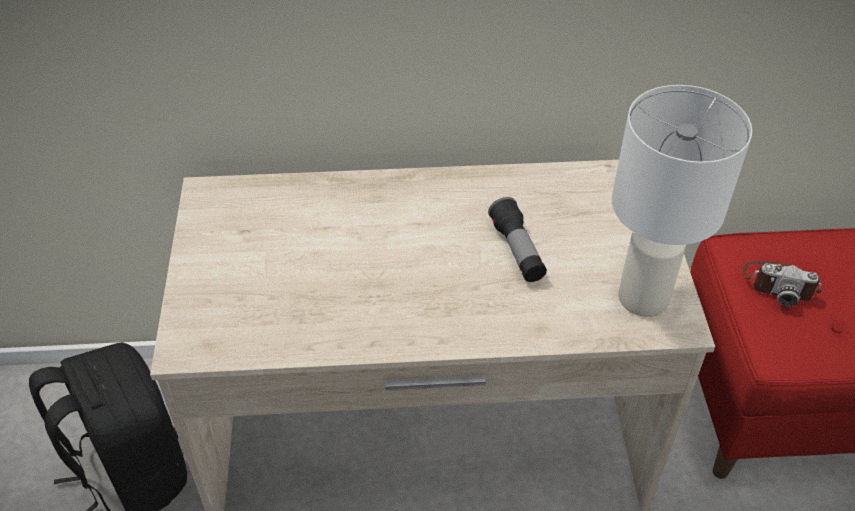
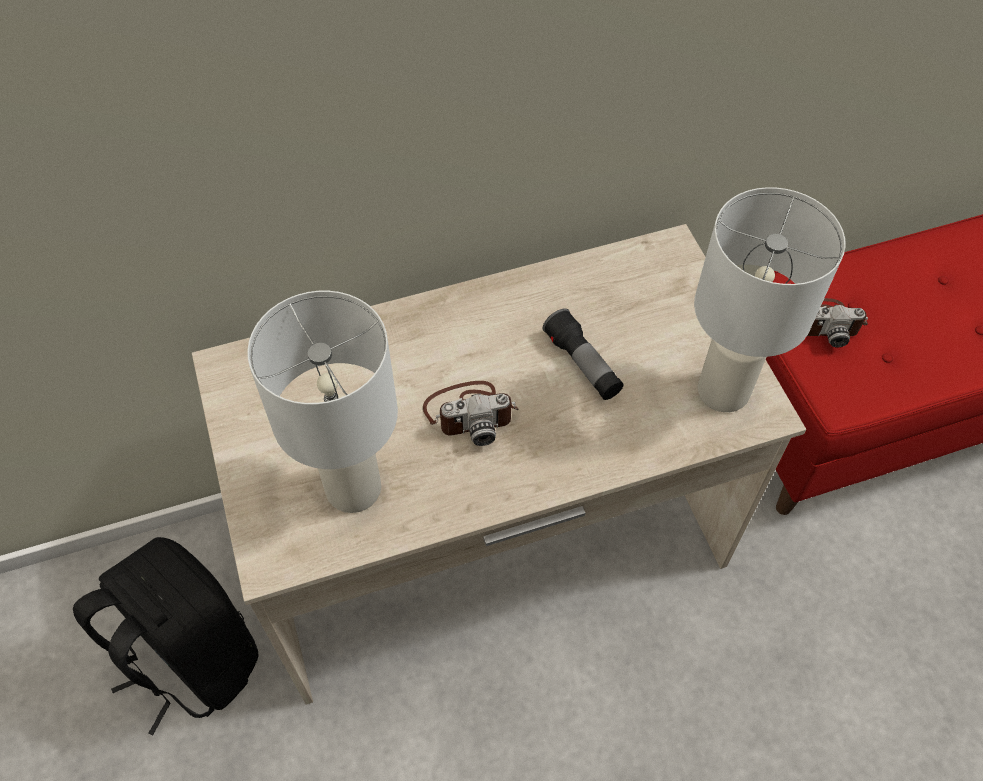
camera: 15 degrees left, 10 degrees up
(276, 306) = (351, 488): none -> white table lamp
(402, 268) = (470, 412): none -> camera

